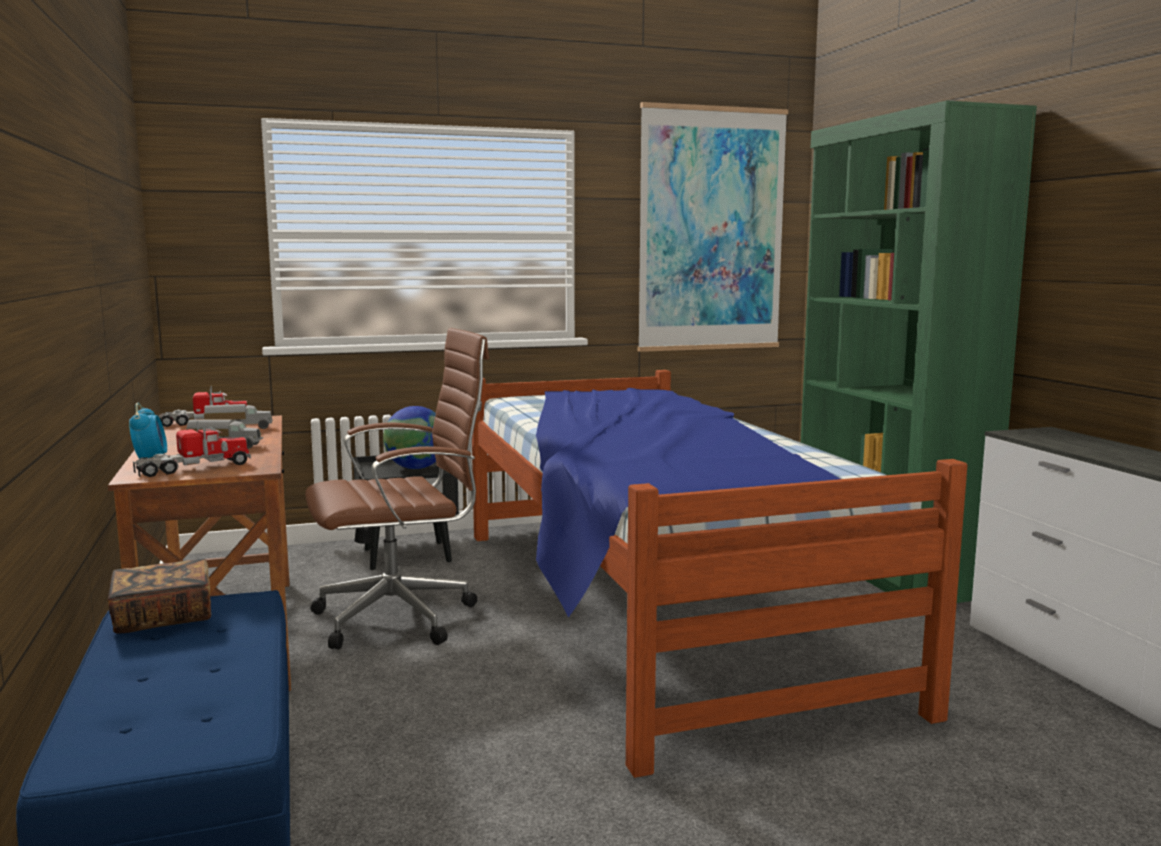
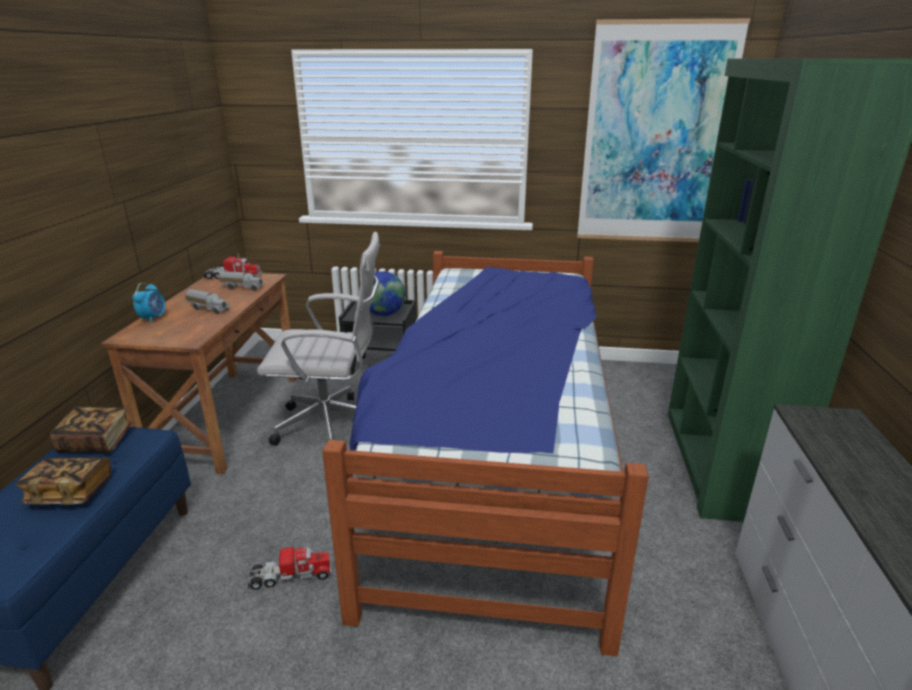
camera: 25 degrees right, 15 degrees up
(193, 468) = (161, 333): toy truck -> toy truck (290, 576)
(205, 661) = (70, 493): none -> book
(402, 617) = (333, 426): brown office chair -> white office chair

